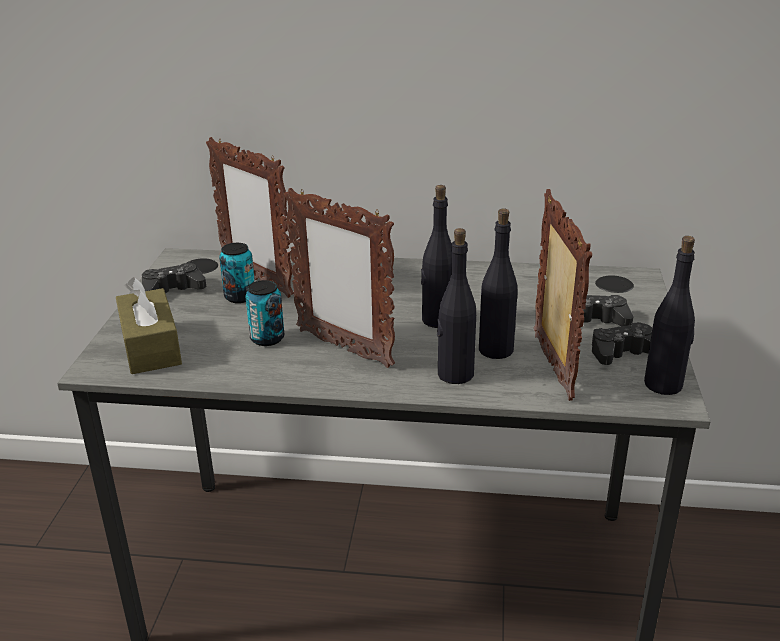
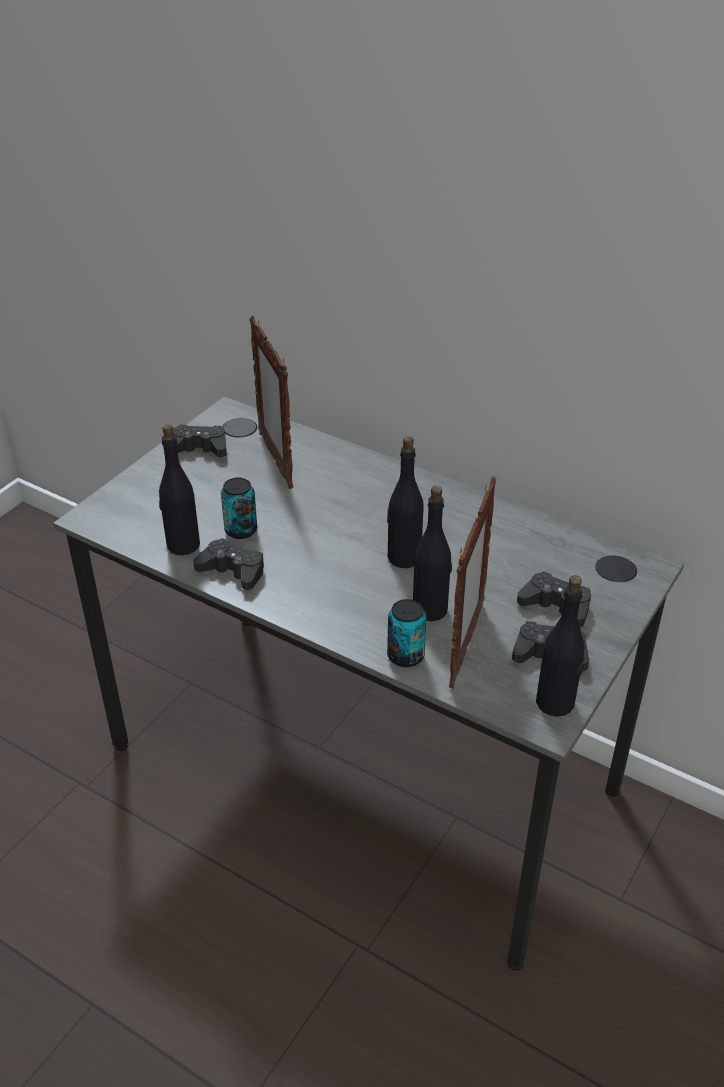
camera: 25 degrees right, 10 degrees up
(151, 346) = (143, 508): brown tissue box -> none
(240, 297) = (249, 475): can -> can (405, 656)
(286, 371) = (232, 571): none -> black game controller
(343, 348) = (297, 562): picture frame -> none
(455, 374) = (371, 624): black bottle -> black bottle (182, 545)

